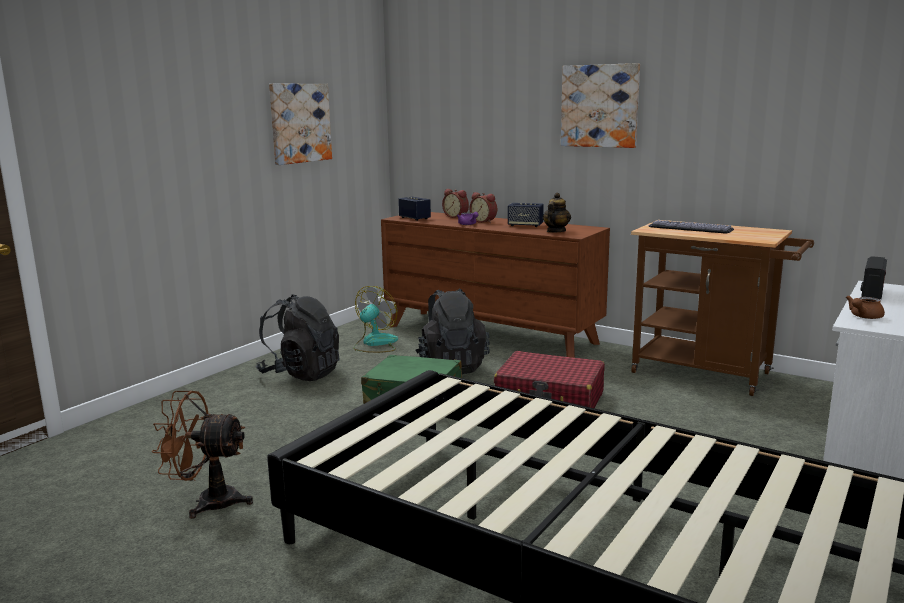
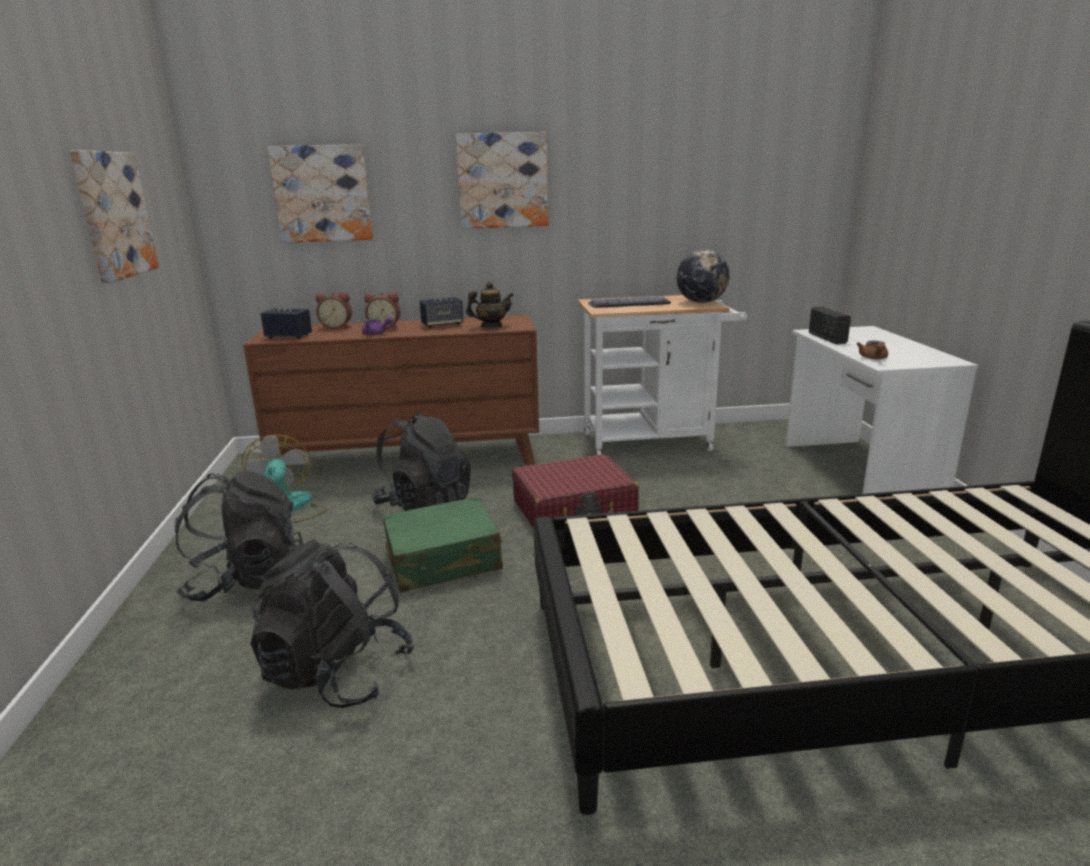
camera: 40 degrees left, 5 degrees up
(207, 502) = (398, 824): brown fan -> none
(276, 431) = (337, 673): none -> black backpack
(466, 113) = (322, 194): none -> picture
(556, 231) = (491, 326): teapot -> teapot turned 90 degrees clockwise
(710, 374) = (655, 441): brown cart -> white cart
(761, 236) = (701, 302): none -> globe

